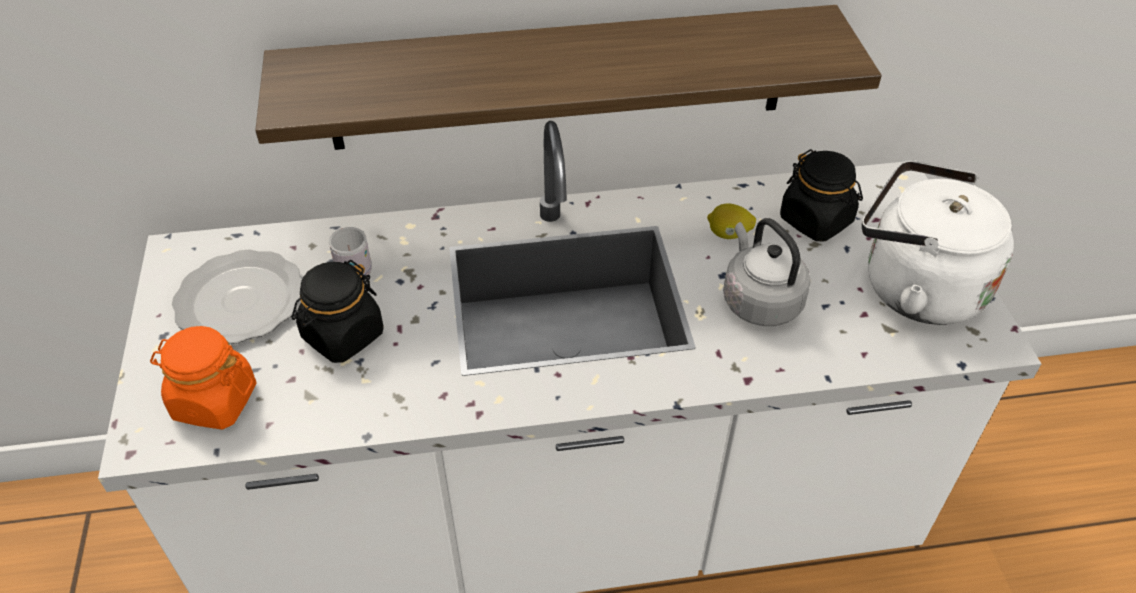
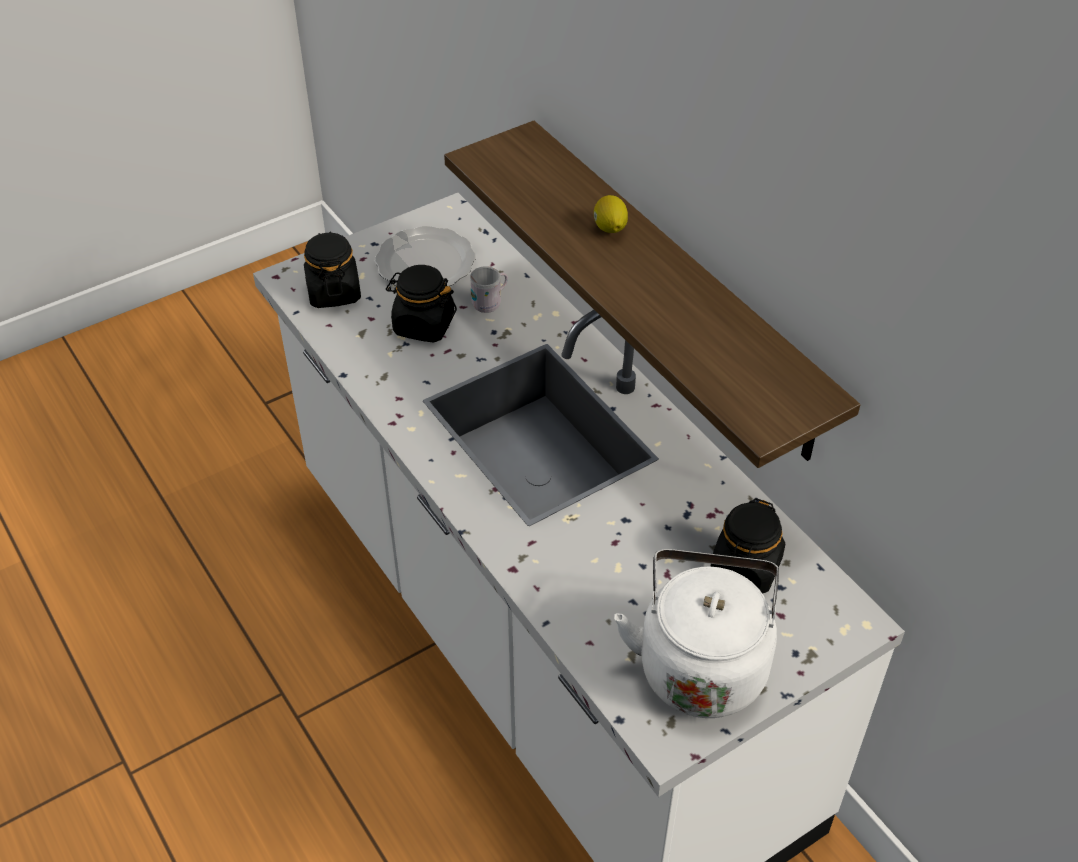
camera: 65 degrees right, 0 degrees up
(214, 401) = (333, 292): orange jar -> black jar
(728, 234) = (681, 509): lemon -> lemon (610, 229)
(759, 300) = (609, 553): grey kettle -> none

